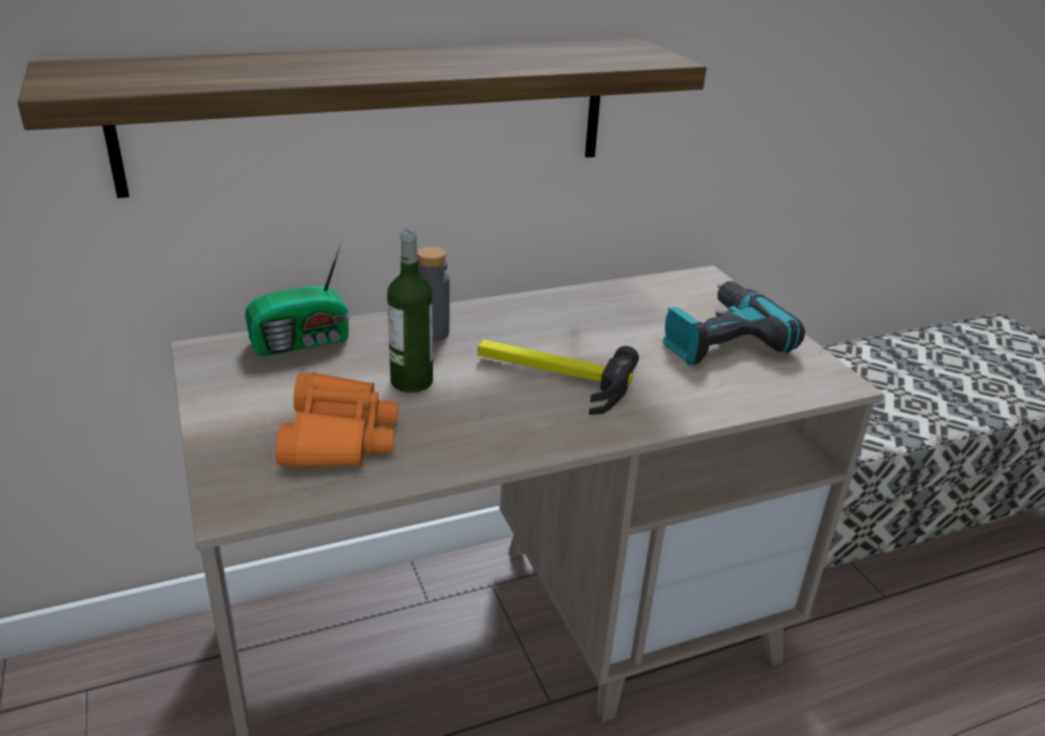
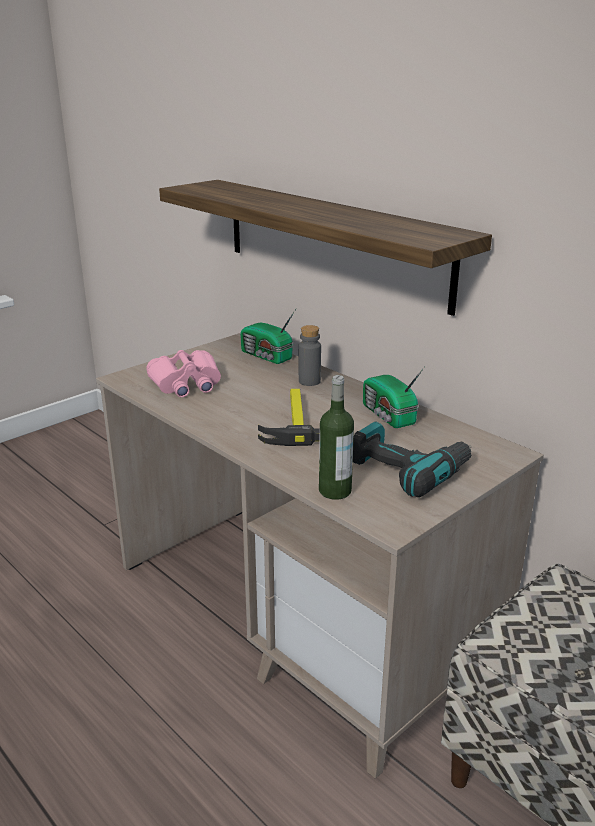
camera: 70 degrees right, 5 degrees down
(339, 437) = (186, 384): orange binoculars -> pink binoculars
(412, 381) = (251, 388): bottle -> bottle (335, 491)
(578, 312) = (388, 415): none -> radio

